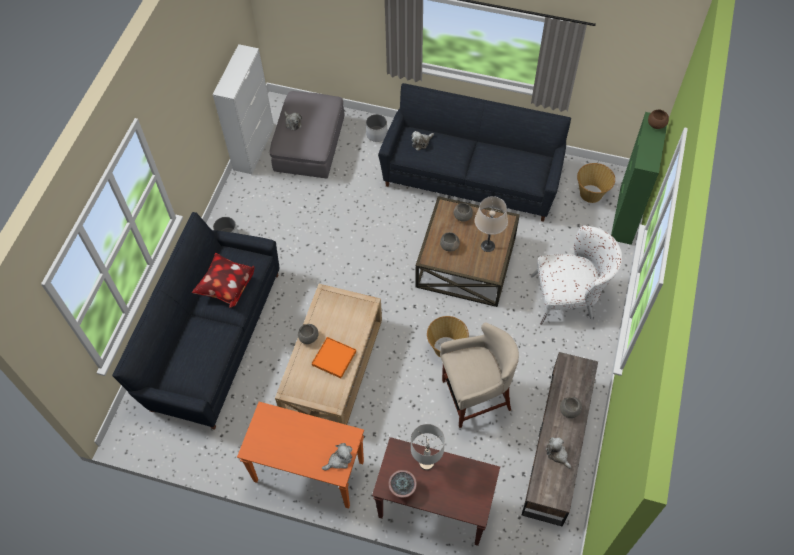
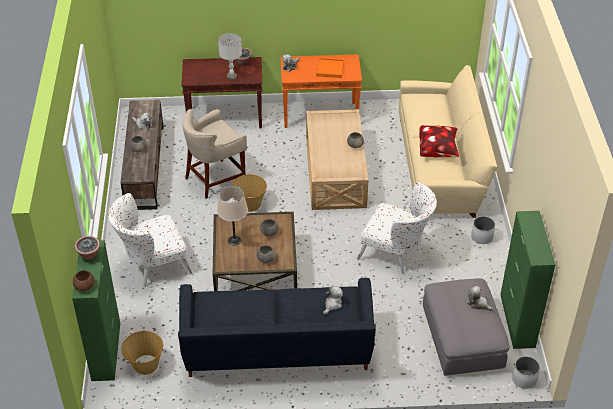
camera: 160 degrees right, 15 degrees down
(212, 339) = (440, 166): black sofa -> beige sofa
(254, 147) = (517, 321): white cabinet -> green cabinet
(320, 242) = (396, 252): none -> white armchair
(334, 358) = (328, 138): orange tray -> orange tray (330, 69)
(377, 134) = (398, 369): white planter -> white planter (524, 379)
(650, 154) = (89, 255): none -> potted plant

